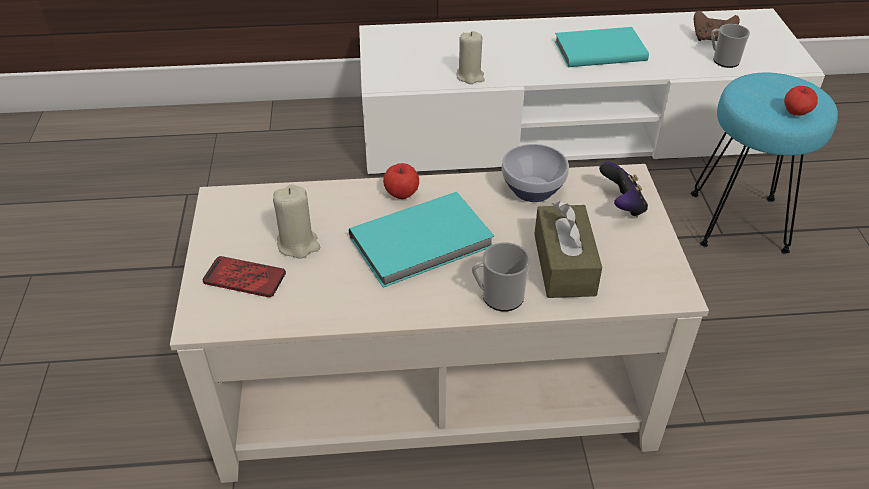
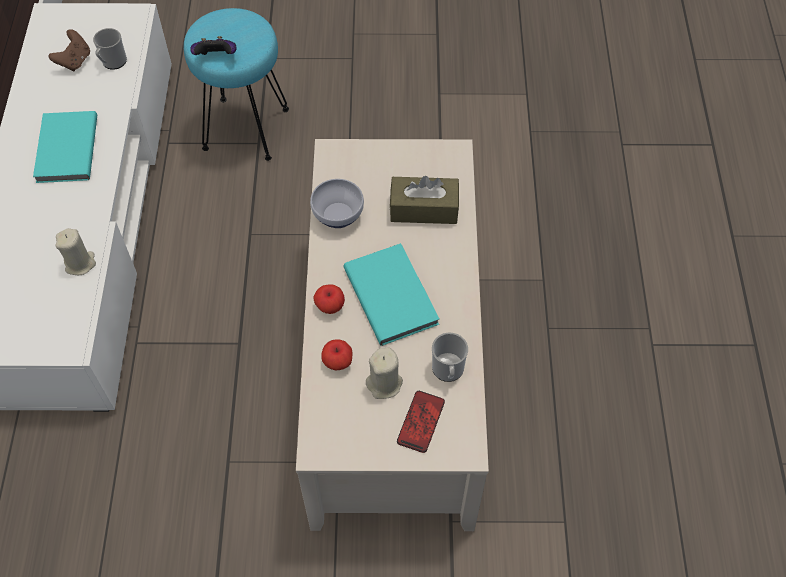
camera: 85 degrees left, 15 degrees up
(498, 297) = (453, 253): mug -> mug (448, 371)
(622, 206) = (364, 163): game controller -> game controller (216, 57)
(796, 113) = (252, 34): apple -> apple (337, 362)

